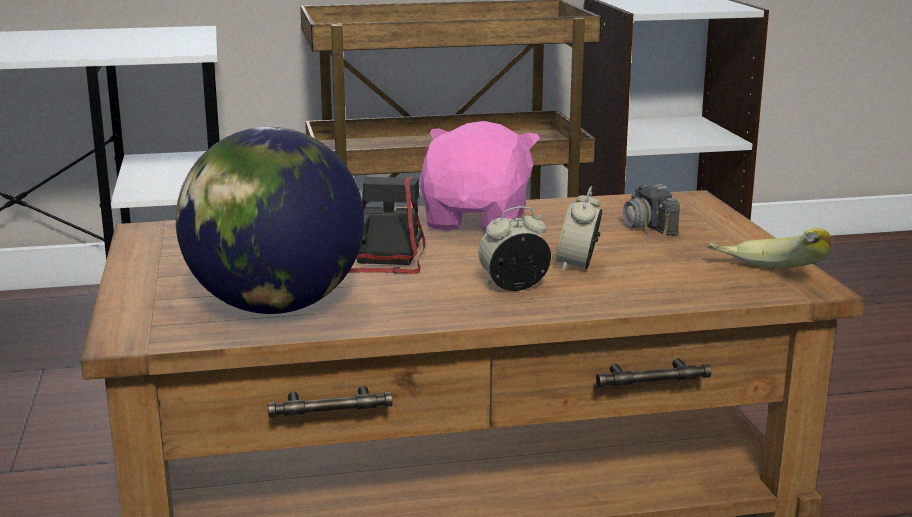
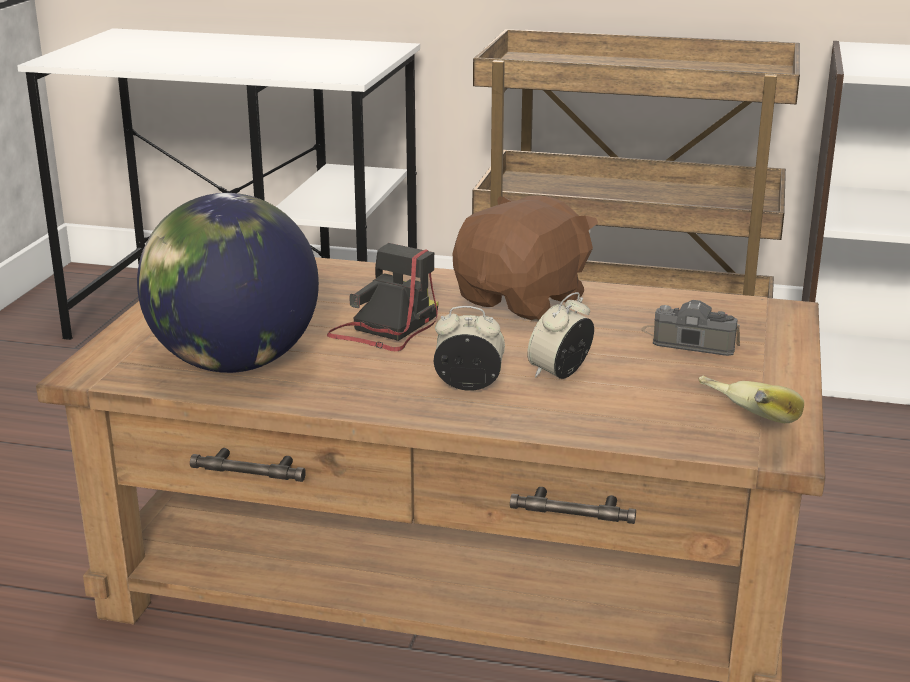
camera: 25 degrees right, 5 degrees up
(478, 221) = (523, 301): pink plush toy -> brown plush toy
(647, 228) = (688, 340): camera -> camera turned 105 degrees clockwise

